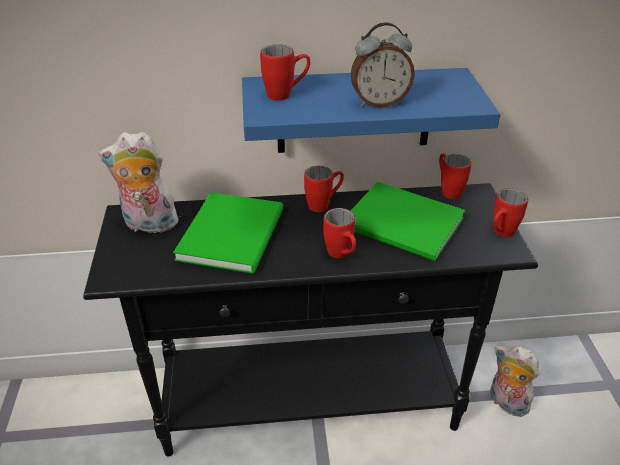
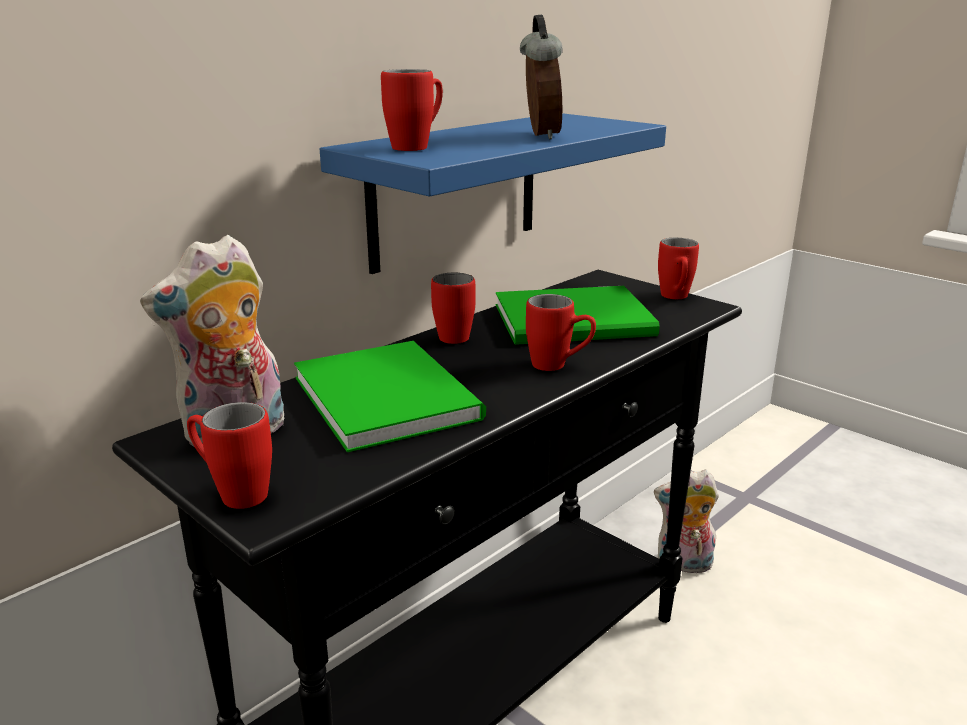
camera: 40 degrees left, 15 degrees down
(379, 102) = (539, 135): alarm clock -> alarm clock turned 45 degrees counterclockwise
(447, 190) = (569, 284): red mug -> red mug (233, 492)

